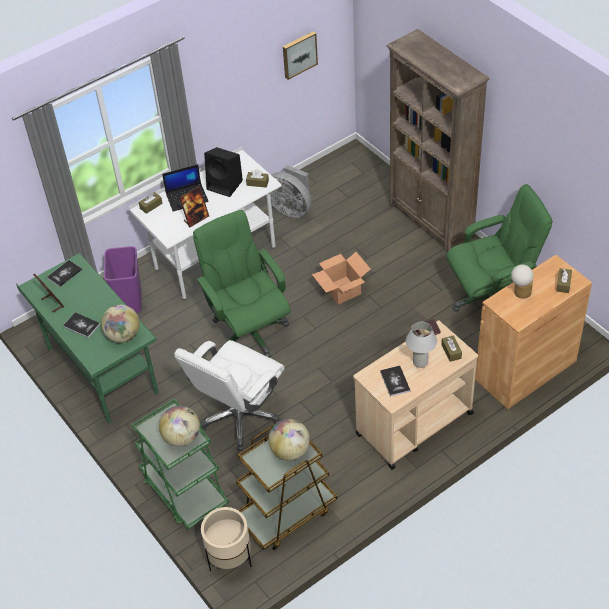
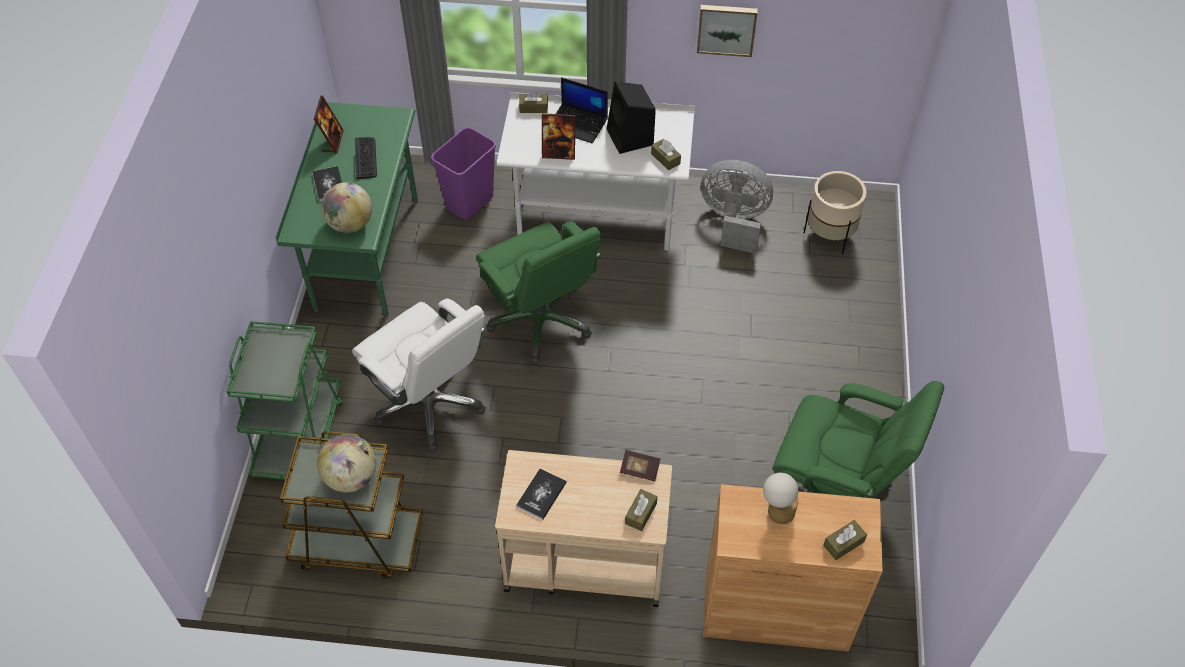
camera: 40 degrees right, 5 degrees up
(64, 274) = (376, 120): book -> none
(85, 297) = (365, 158): none -> keyboard
(182, 437) = (278, 373): globe -> none
(230, 558) = (259, 540): beige planter -> beige planter (829, 235)
(239, 417) = (430, 403): white office chair -> white office chair turned 120 degrees counterclockwise
(248, 331) = (541, 321): green office chair -> green office chair turned 135 degrees clockwise
(291, 208) = (734, 221): grey fan -> grey fan turned 120 degrees clockwise
(299, 54) = (834, 34): picture -> picture (726, 29)
(343, 290) = (683, 353): cardboard box -> none
(420, 362) = (593, 496): white table lamp -> none
(431, 221) = (871, 349): brown bookcase -> none

